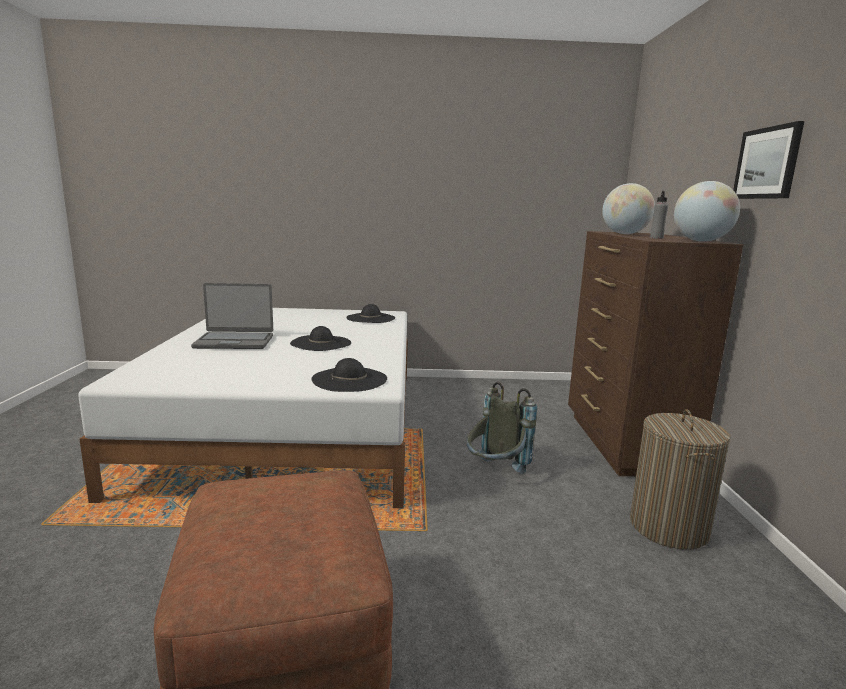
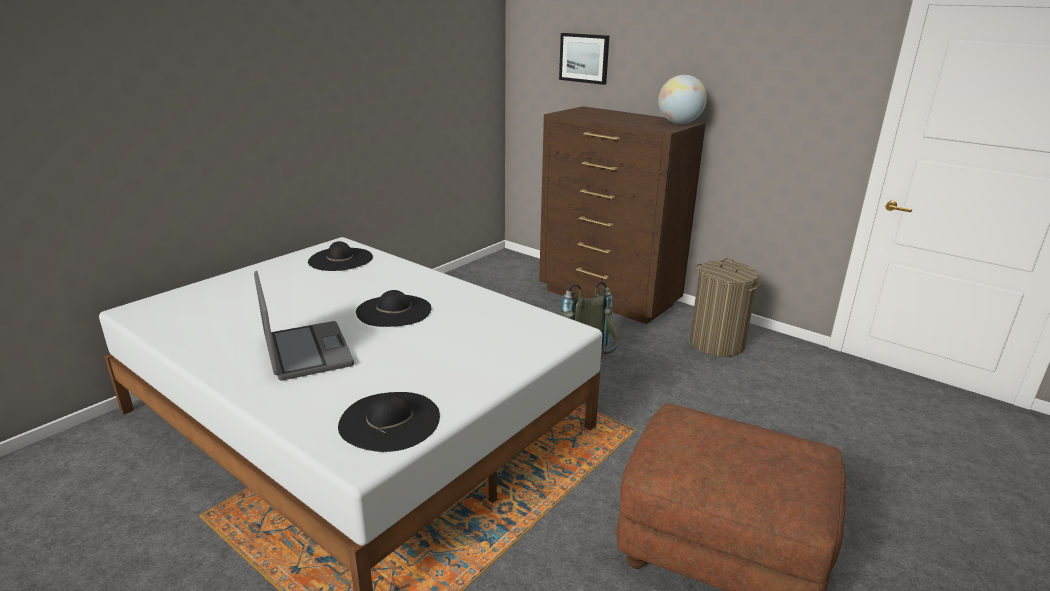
camera: 50 degrees left, 10 degrees up
(234, 342) = (306, 352): laptop -> laptop turned 60 degrees counterclockwise
(349, 379) = (531, 334): black hat -> black hat (389, 420)
(625, 234) = (593, 117): globe -> none
(656, 238) = (644, 123): grey bottle -> none
(767, 163) = (716, 60): picture -> picture (584, 58)

